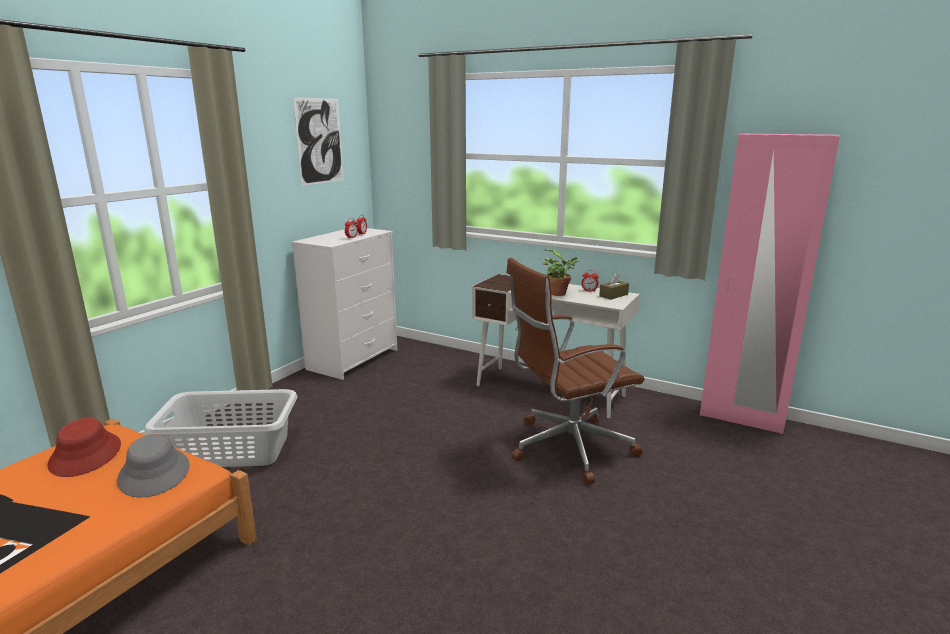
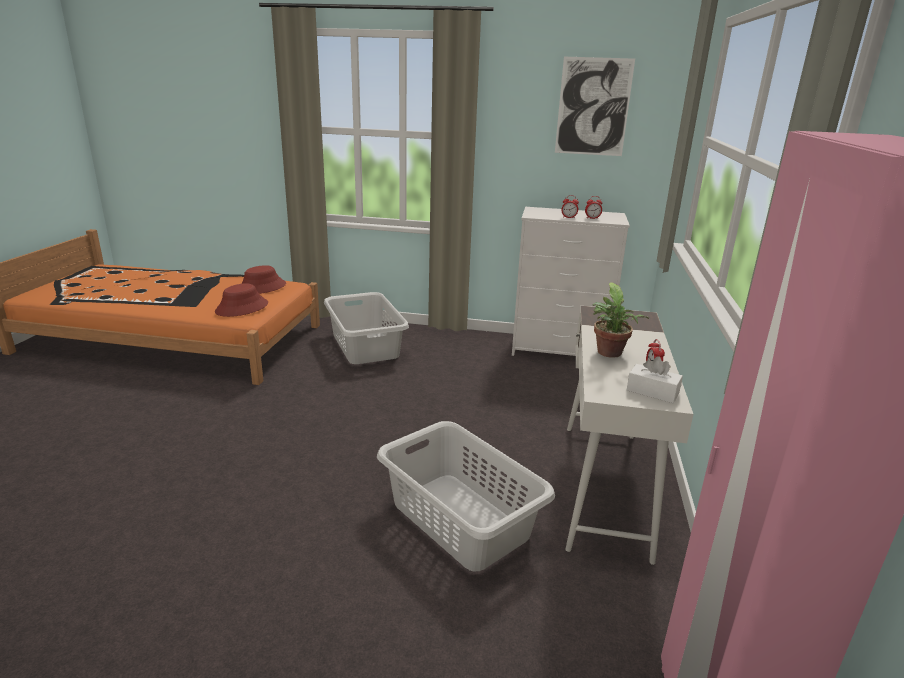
camera: 70 degrees right, 5 degrees up
(154, 473) = (242, 308): grey hat -> red hat
(567, 448) = (460, 518): brown office chair -> grey laundry basket
(613, 295) = (652, 392): brown tissue box -> white tissue box

